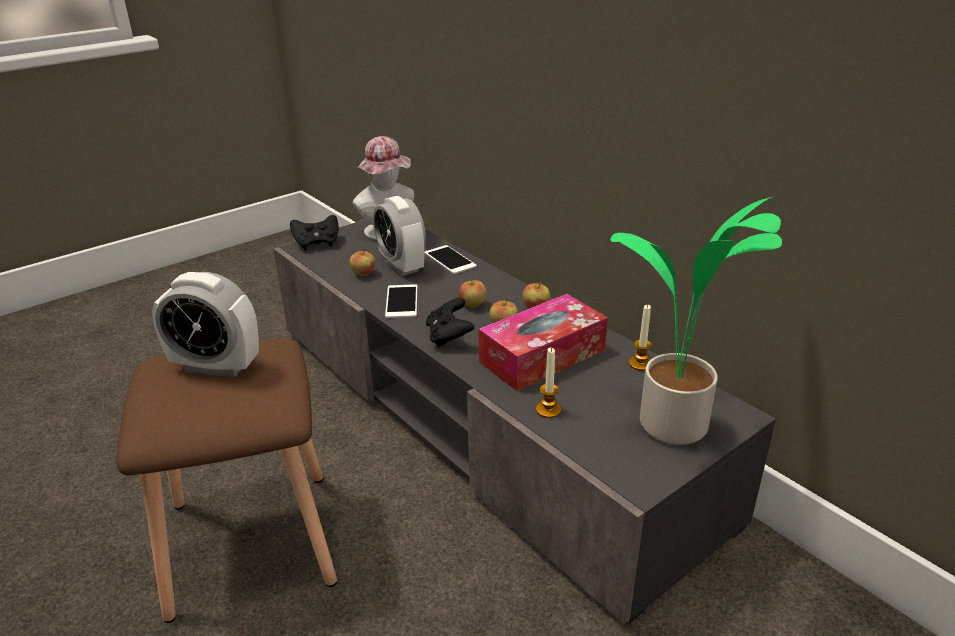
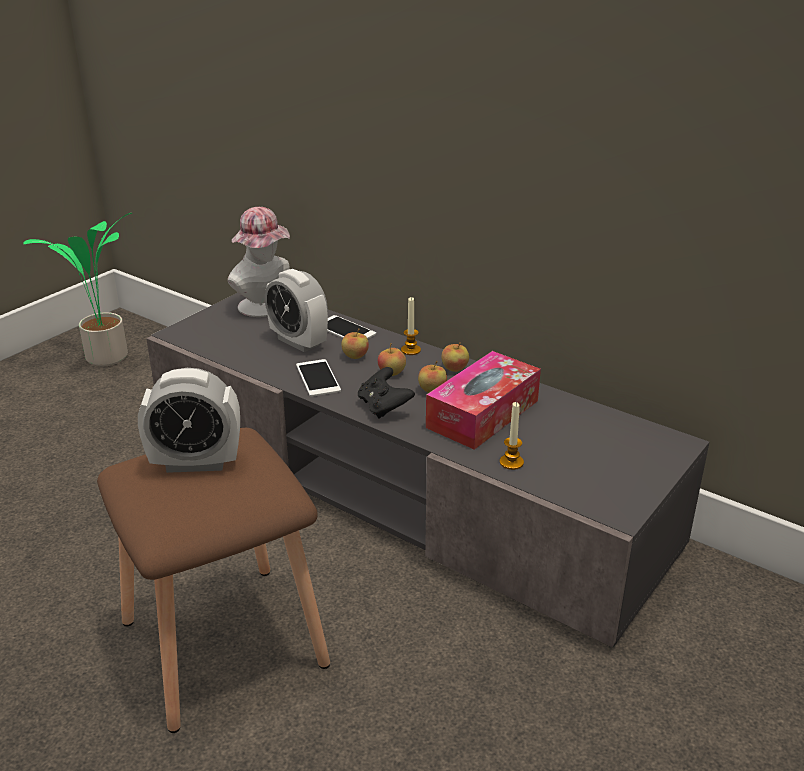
camera: 15 degrees left, 0 degrees up
(317, 243) = (193, 328): black game controller -> none
(363, 274) = (262, 354): apple -> apple (355, 356)
(640, 364) = (575, 409): candle -> candle (410, 350)
(672, 428) = (627, 463): potted plant -> potted plant (105, 359)

